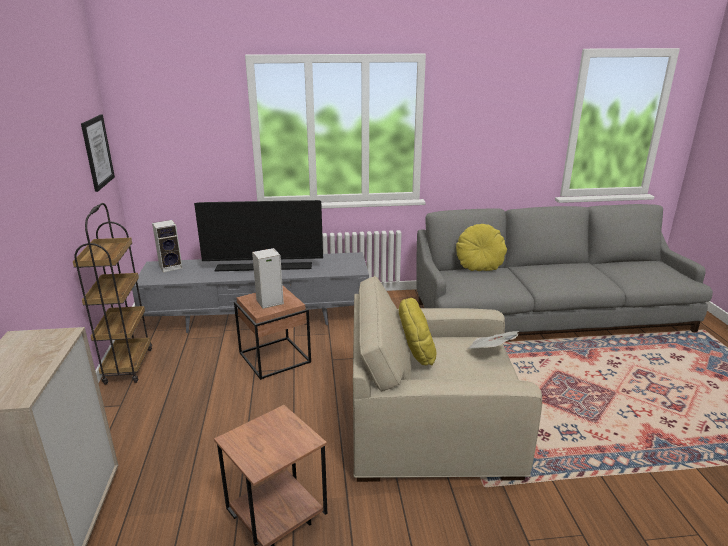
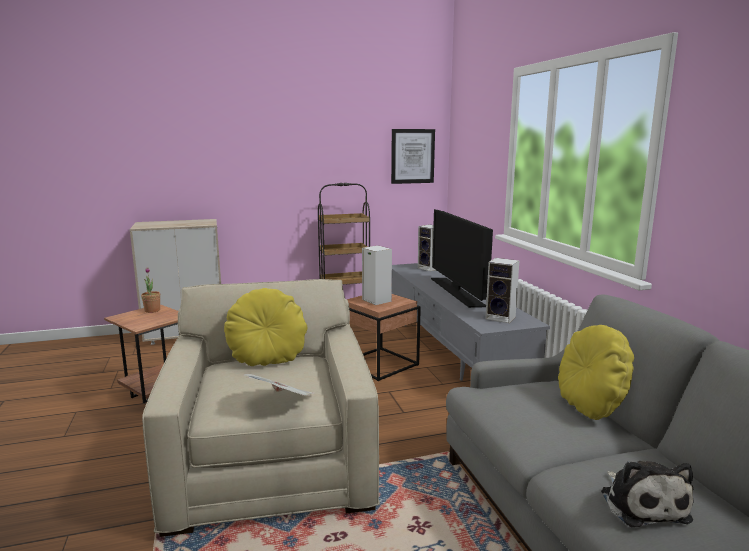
camera: 80 degrees right, 10 degrees down
(245, 439) = (152, 310): none -> potted plant
(339, 262) = (501, 318): none -> speaker
(564, 277) = (642, 503): none -> plush toy

